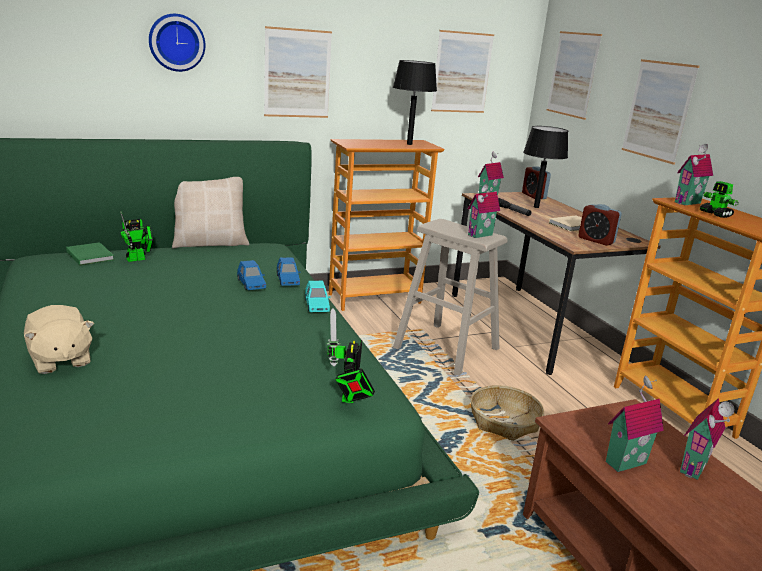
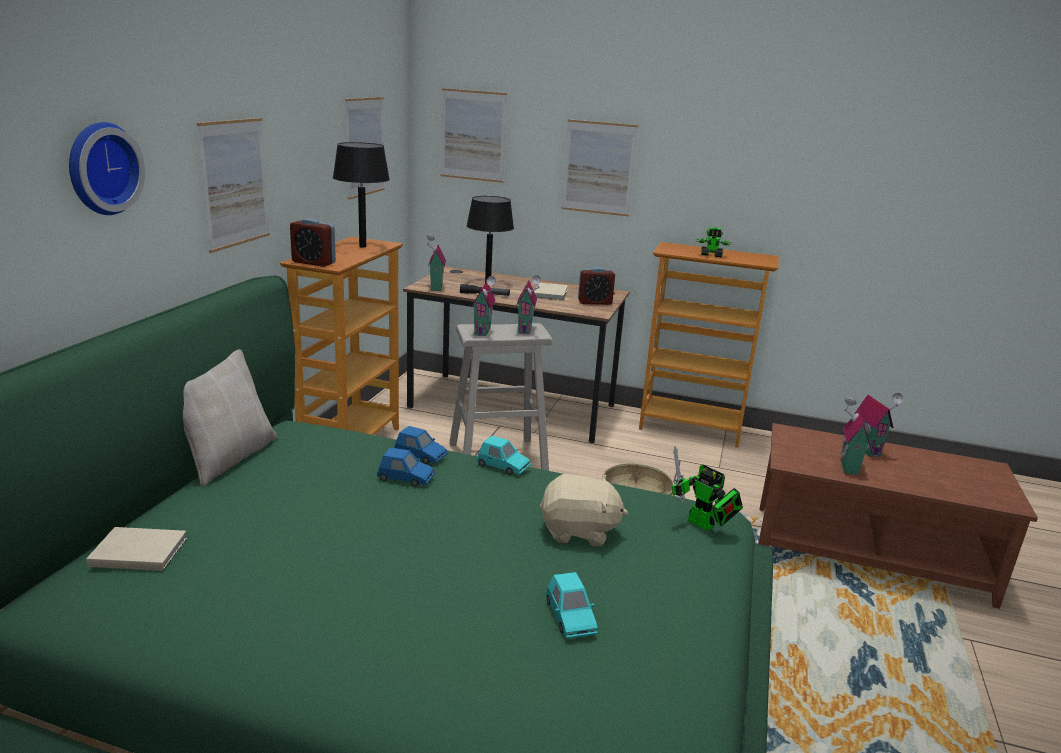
camera: 50 degrees left, 0 degrees up
(60, 360) = (467, 668): beige plush toy -> beige plush toy (579, 531)
(90, 255) = (137, 551): green book -> beige book
(139, 259) = (212, 519): toy robot -> none
(146, 376) = (570, 617): none -> turquoise toy car
(533, 196) = (458, 272): alarm clock -> alarm clock (313, 262)
(689, 203) = (677, 250): toy house -> toy house (484, 331)

